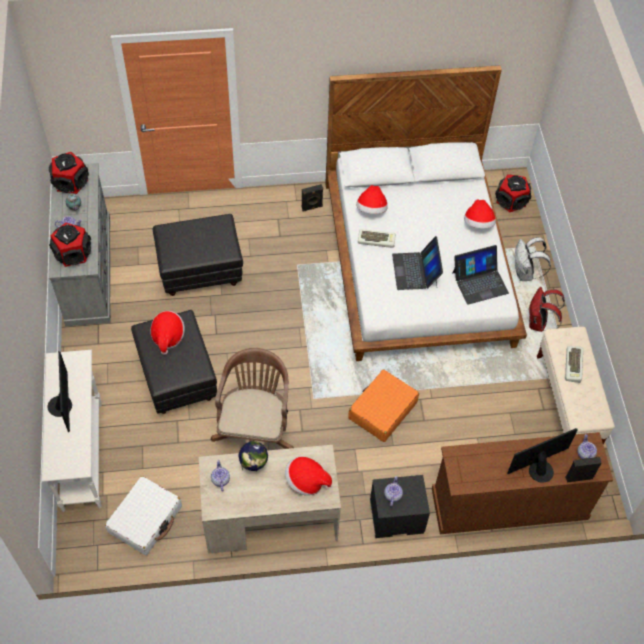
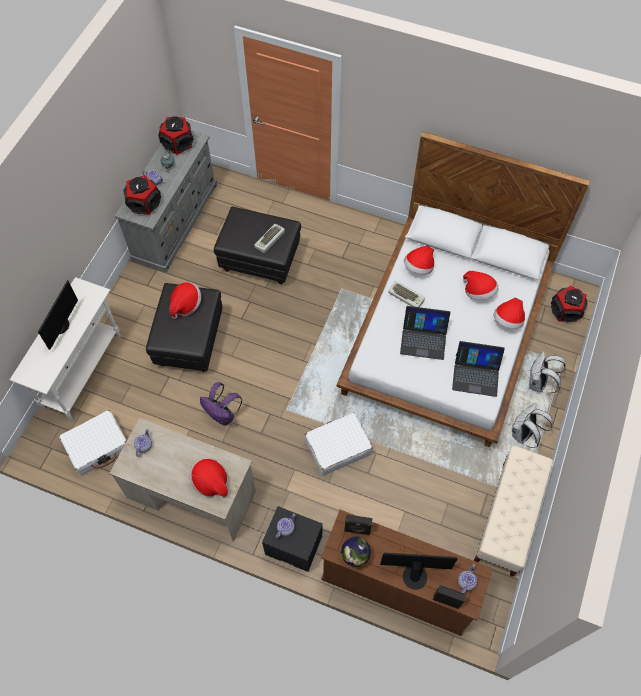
camera: 30 degrees right, 5 degrees up
(254, 466) = (177, 447): globe -> globe (355, 557)
(255, 432) = (223, 415): brown office chair -> purple backpack
(312, 207) = (383, 244): black speaker -> black speaker (357, 530)
(382, 410) = (337, 447): orange suitcase -> white suitcase
(415, 271) = (423, 339): laptop -> laptop turned 105 degrees counterclockwise
(438, 209) = (478, 292): none -> hat
(538, 323) = (523, 434): red backpack -> white backpack
(574, 366) = (519, 492): keyboard -> keyboard (270, 240)

